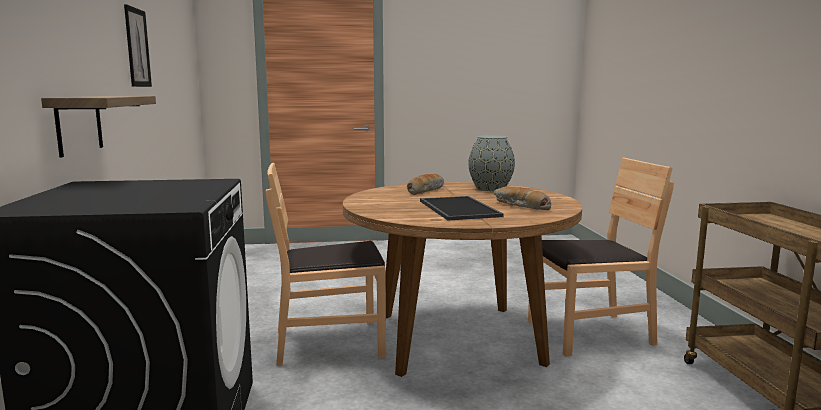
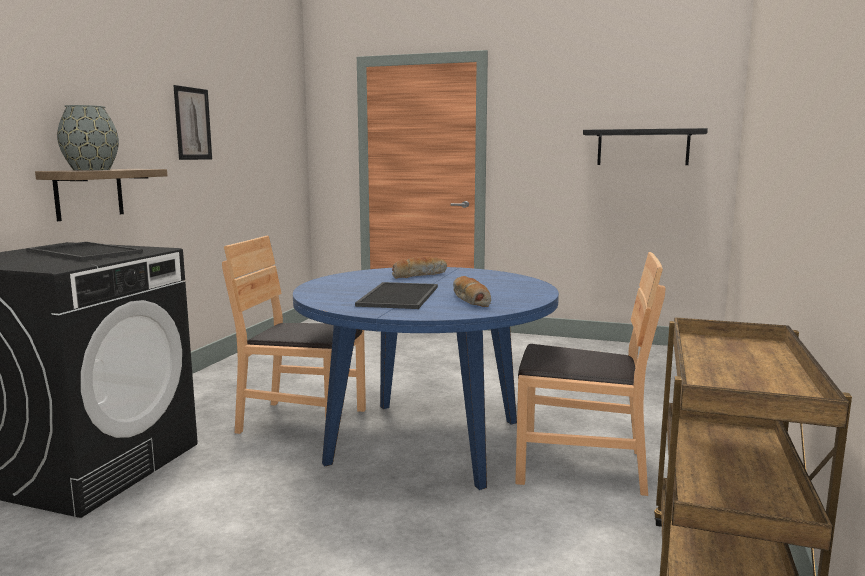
camera: 25 degrees right, 0 degrees up
(143, 190) = (82, 252): none -> tray
(457, 338) = (426, 441): brown dining table -> blue dining table
(491, 188) = (492, 279): grey vase -> grey vase (91, 170)
(513, 78) = (643, 147): none -> black shelf

